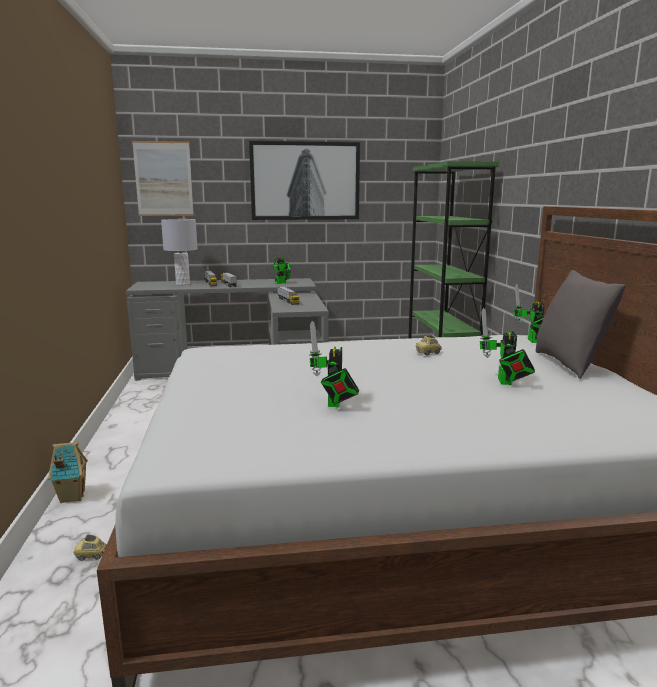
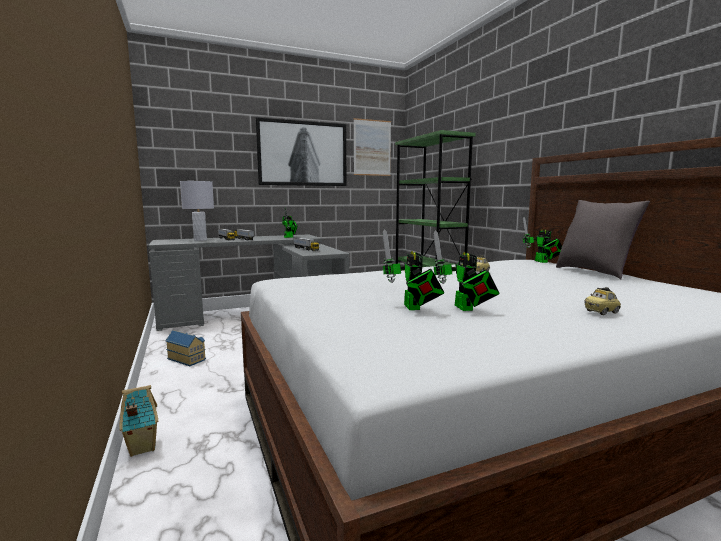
camera: 15 degrees left, 5 degrees down
(91, 555) = (197, 509): toy car -> toy car (601, 312)
(149, 414) = (187, 358): none -> toy house
(163, 179) = (178, 147): picture -> picture (372, 148)
(505, 382) = (572, 285): toy robot -> toy robot (412, 308)

